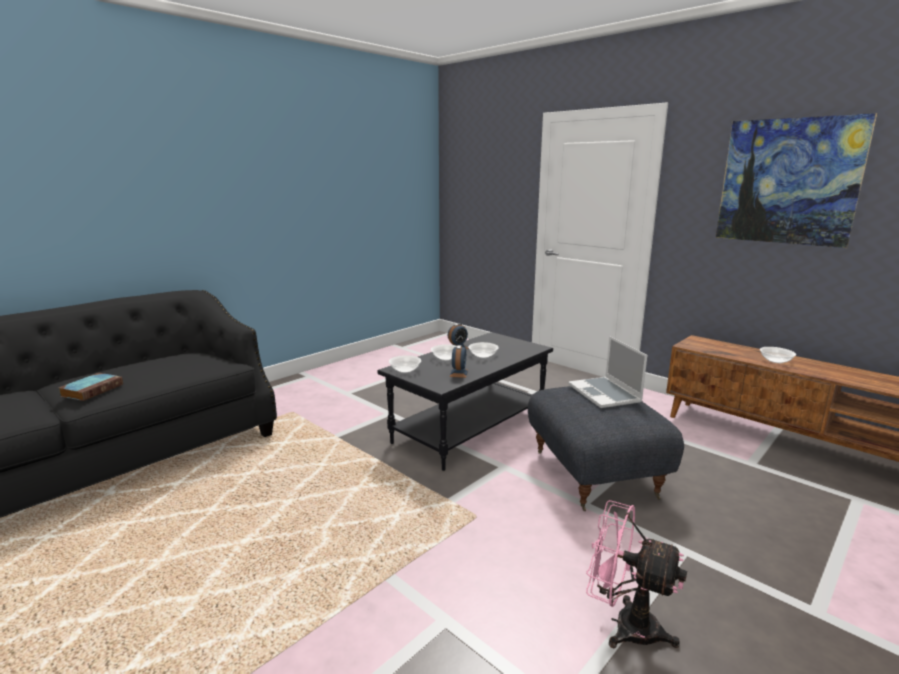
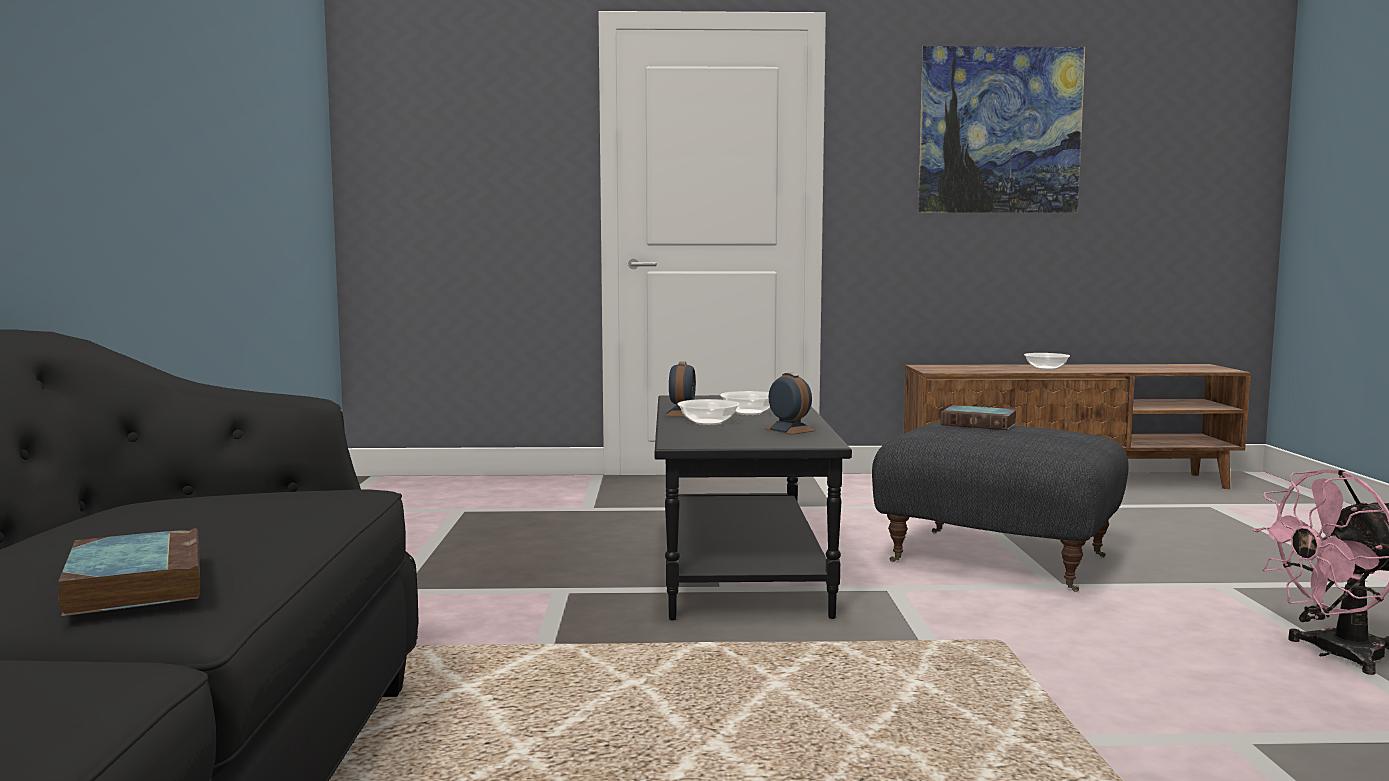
camera: 45 degrees left, 10 degrees down
(405, 370) = (703, 441): bowl -> none
(605, 394) = (980, 424): laptop -> book

